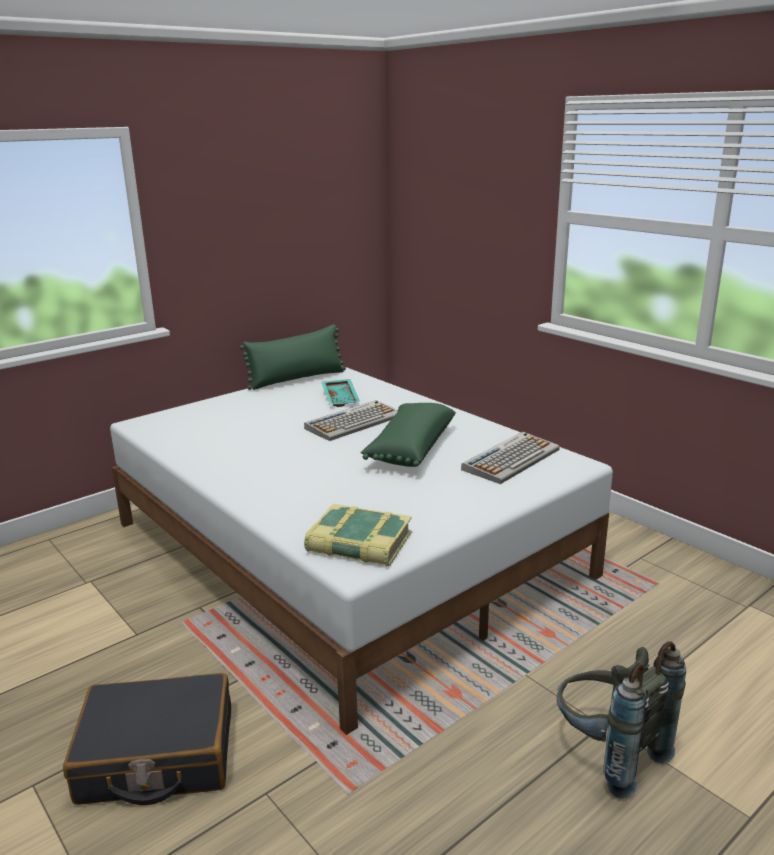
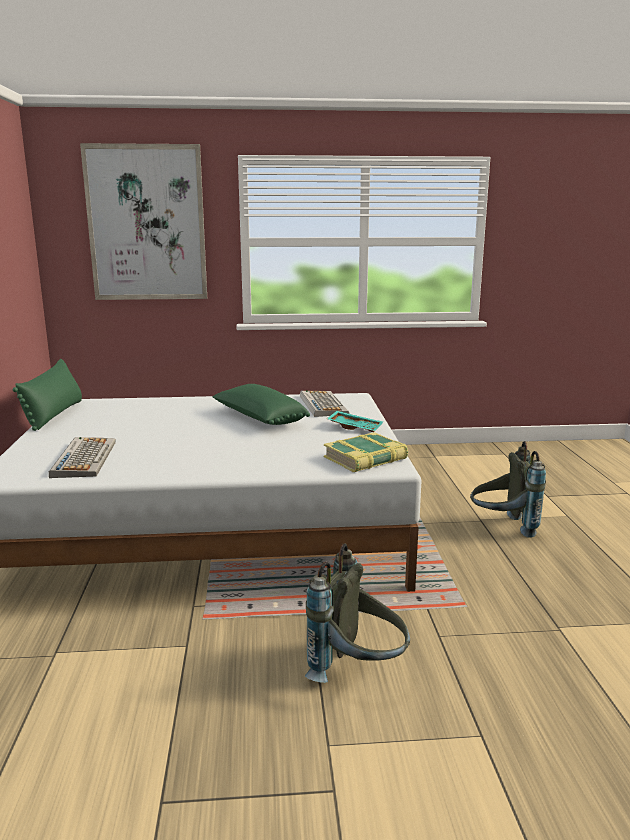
camera: 55 degrees left, 5 degrees down
(157, 756) = (358, 671): black suitcase -> grey backpack
(341, 398) = (131, 413): turquoise tray -> turquoise tray (355, 427)
(354, 422) = (183, 420): keyboard -> keyboard (84, 458)
(470, 184) = (146, 224): none -> picture

